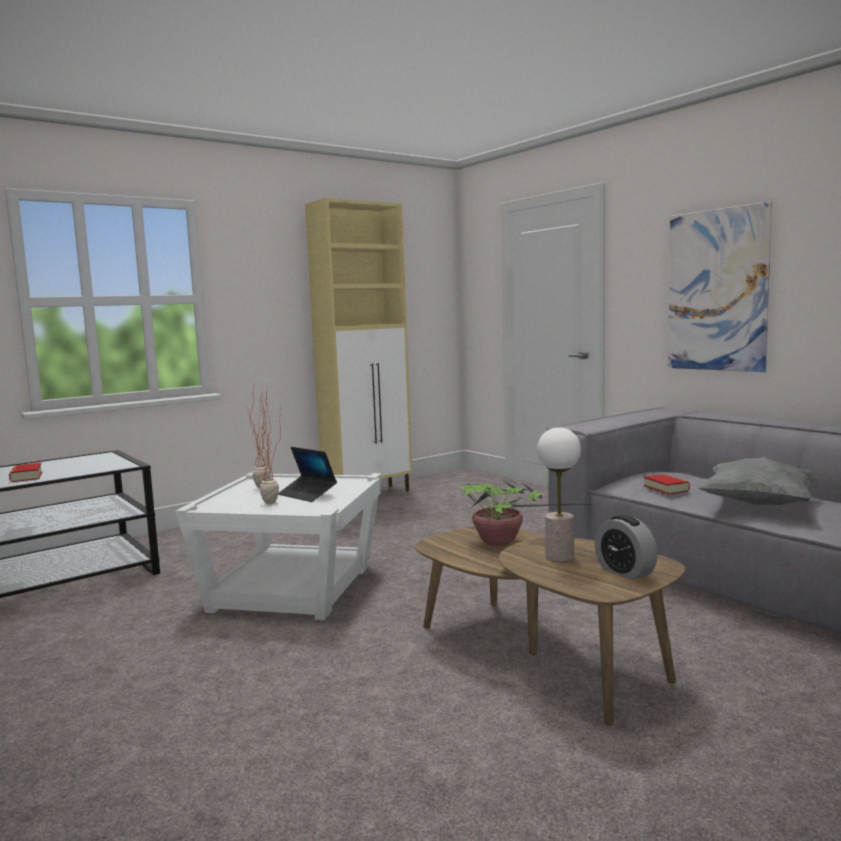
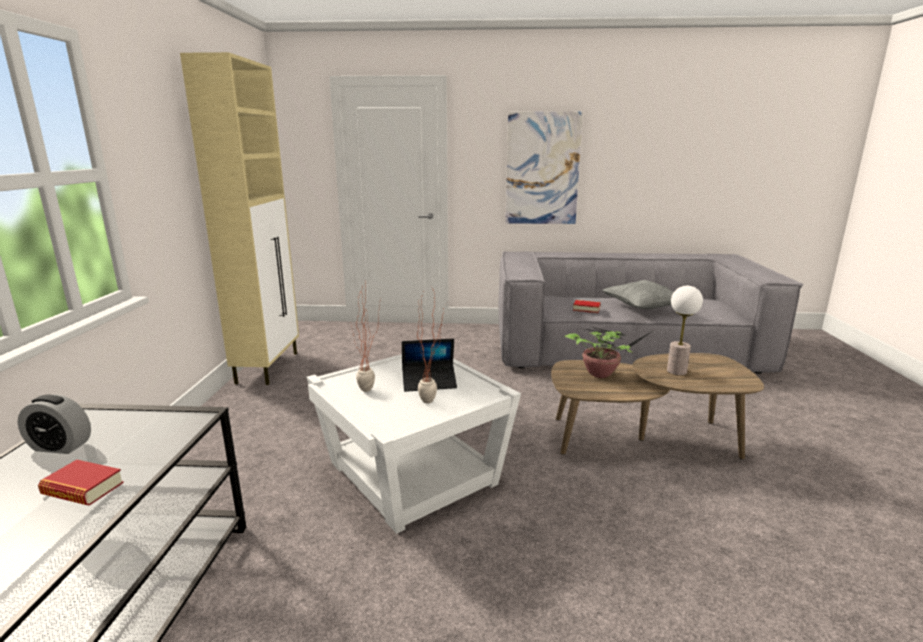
camera: 50 degrees left, 10 degrees up
(625, 572) = (720, 368): alarm clock -> alarm clock (60, 446)

